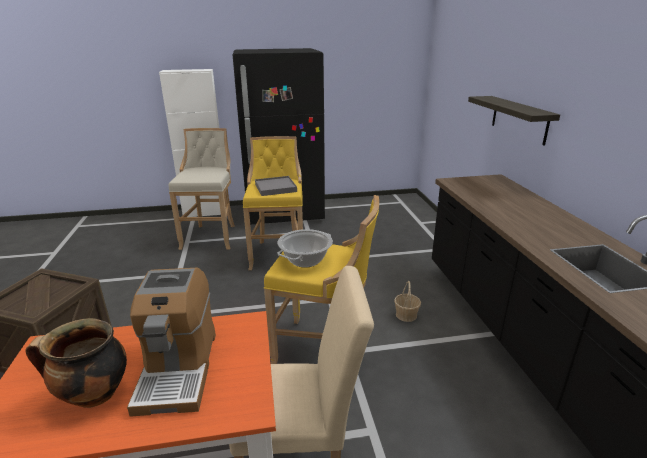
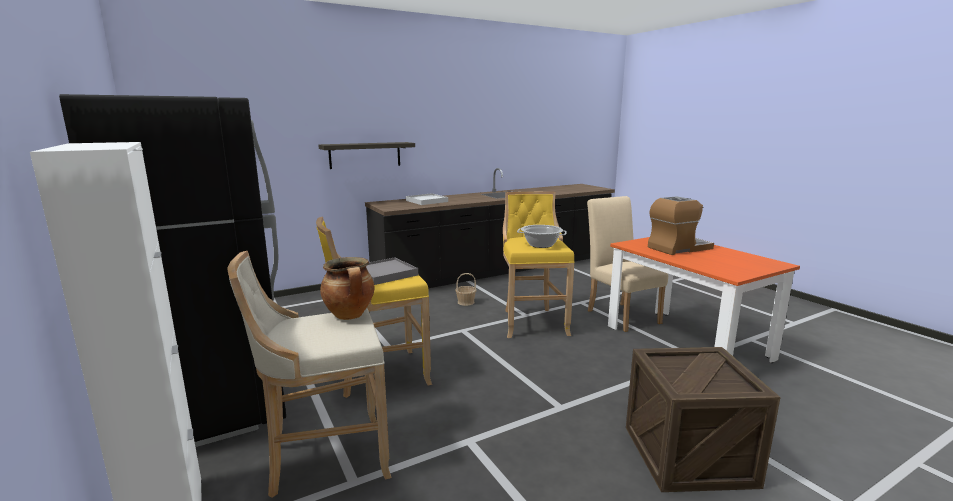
camera: 110 degrees left, 10 degrees down
(93, 395) = (722, 256): cooking pot -> cooking pot (350, 315)
(508, 200) = (426, 201): none -> white tray

